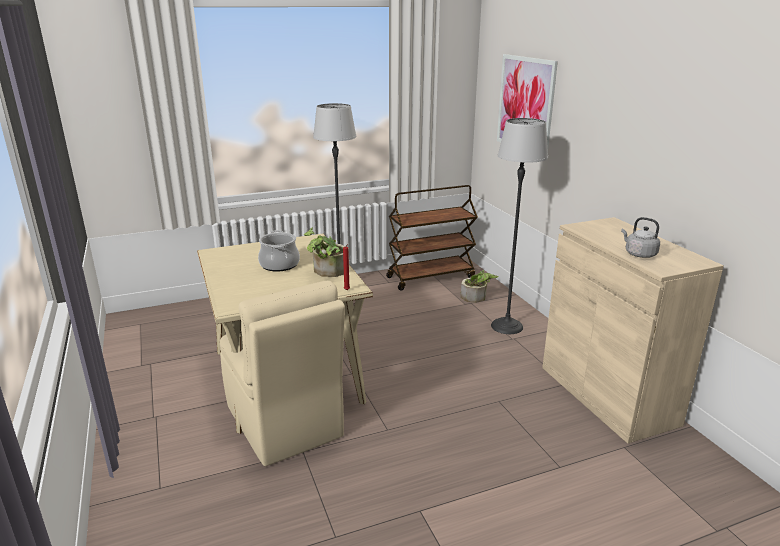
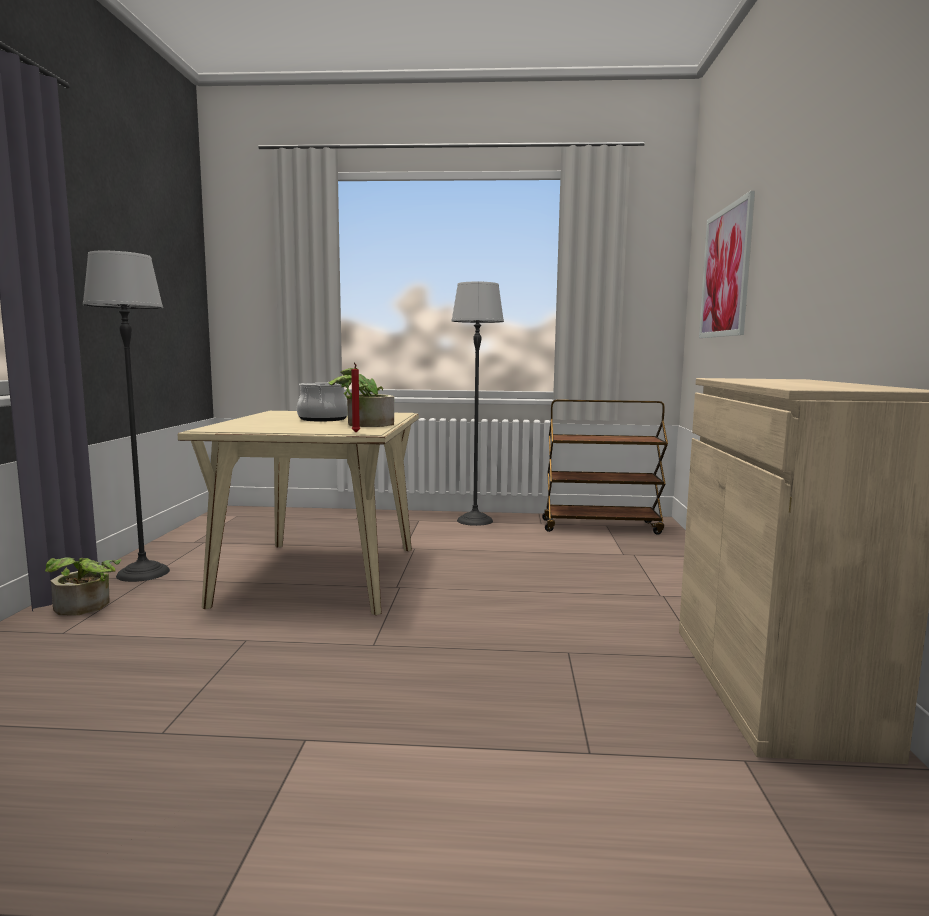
camera: 25 degrees right, 15 degrees down
(284, 423) = (261, 612): beige chair -> none
(477, 297) = (648, 551): potted plant -> potted plant (85, 608)
(507, 326) = (665, 582): floor lamp -> floor lamp (143, 573)
(638, 254) = (786, 384): grey kettle -> none

